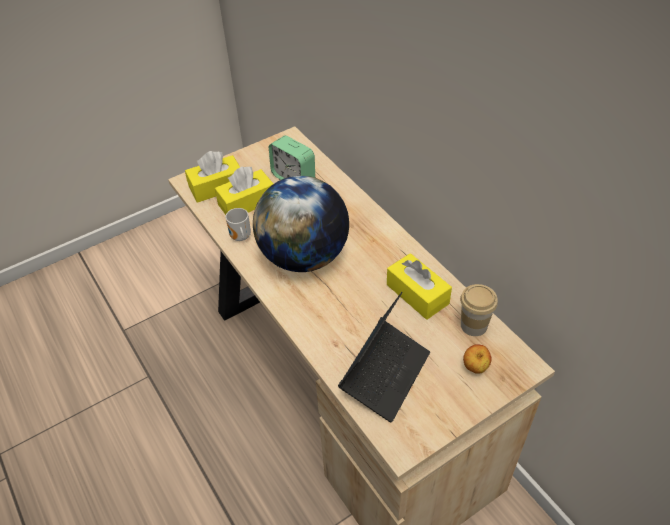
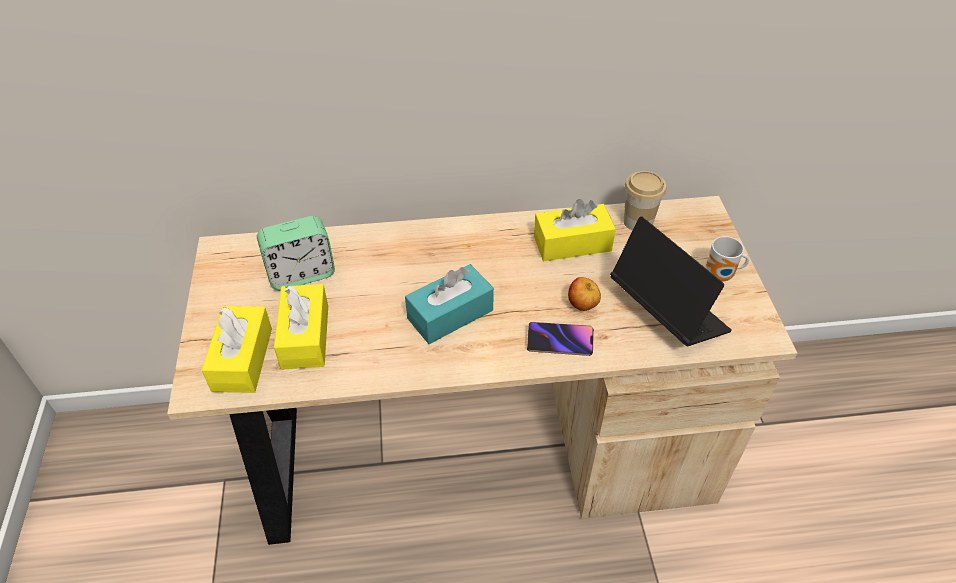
camera: 65 degrees left, 0 degrees up
(240, 238) = (367, 367): mug -> mug (721, 276)
(304, 257) = (450, 314): globe -> turquoise tissue box
(316, 321) = (560, 341): none -> phone
(475, 367) = (690, 243): apple -> apple (582, 306)

